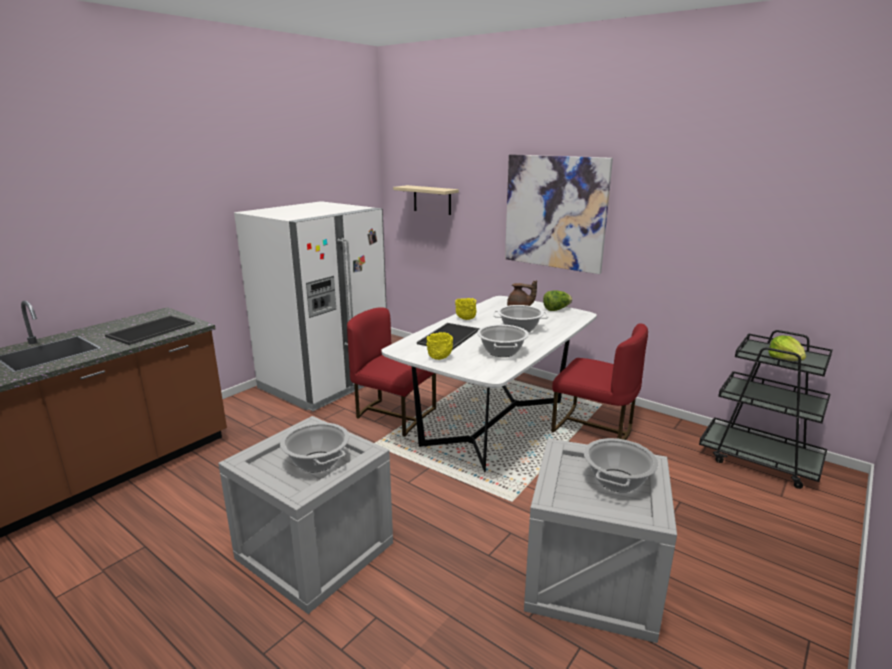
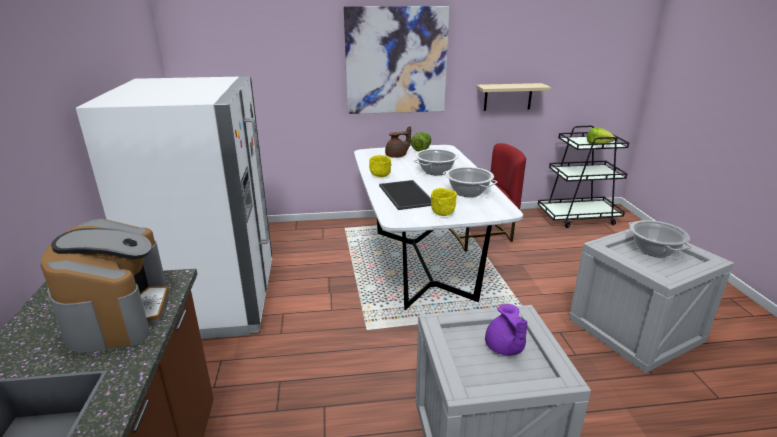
camera: 45 degrees left, 5 degrees up
(151, 330) = (118, 312): tray -> coffee machine
(316, 462) = (504, 348): cooking pot -> purple teapot
(394, 415) = (339, 296): red chair -> none
(432, 200) = (244, 63): beige shelf -> beige shelf (508, 97)

